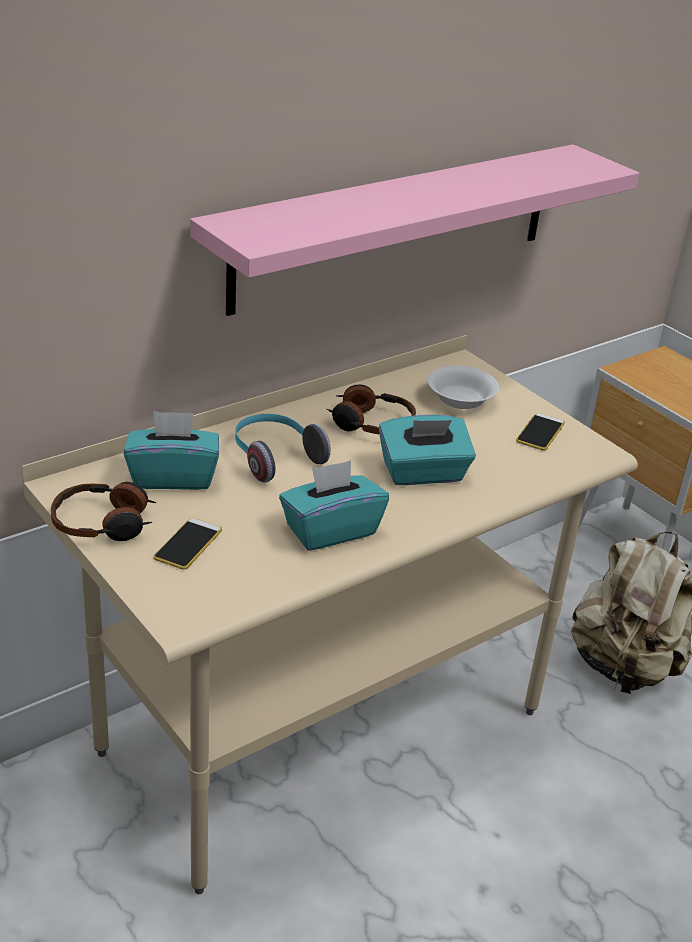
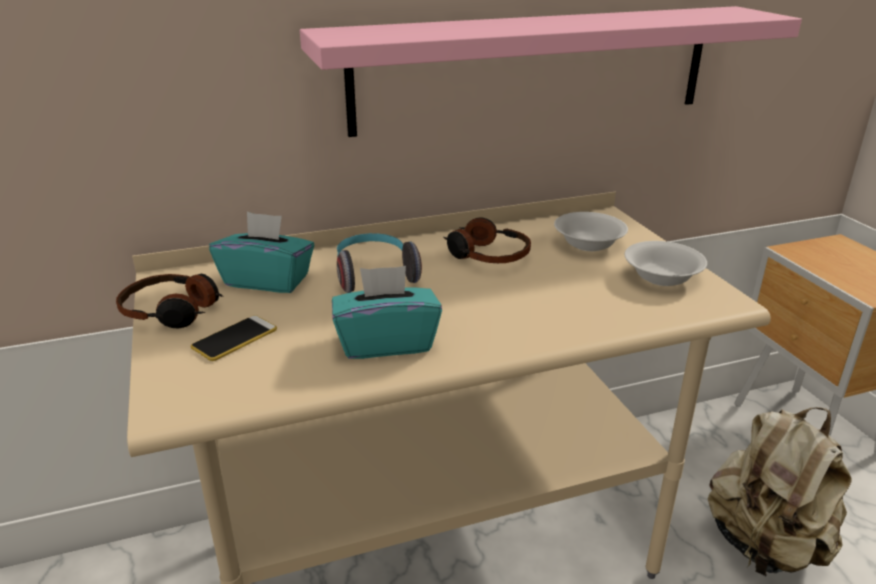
camera: 20 degrees right, 5 degrees down
(423, 473) = (516, 301): turquoise tissue box -> none
(540, 432) = (663, 277): phone -> white bowl

